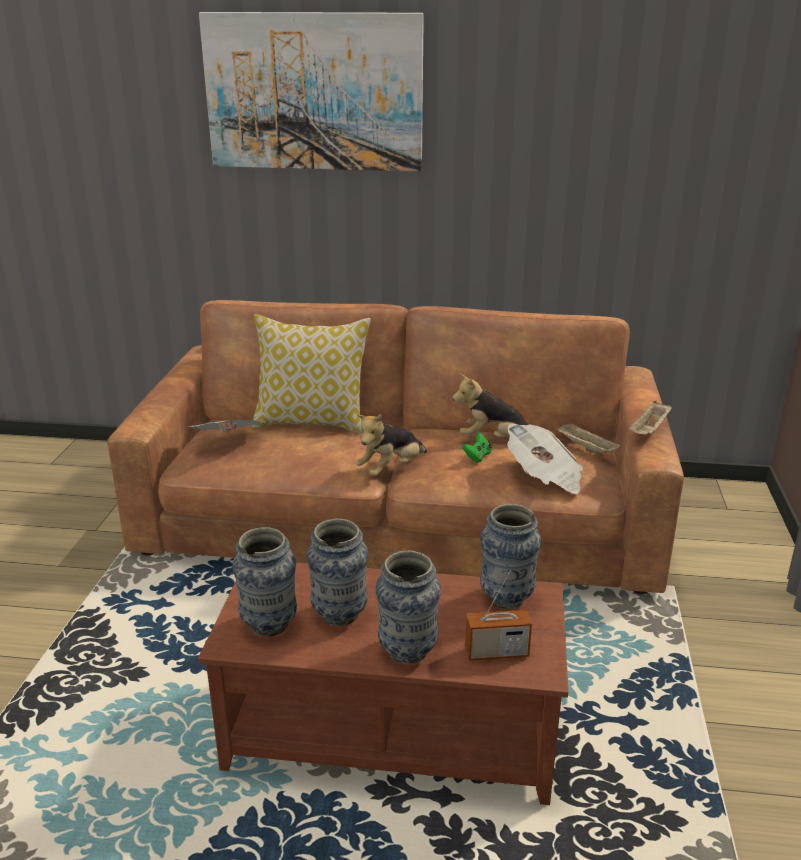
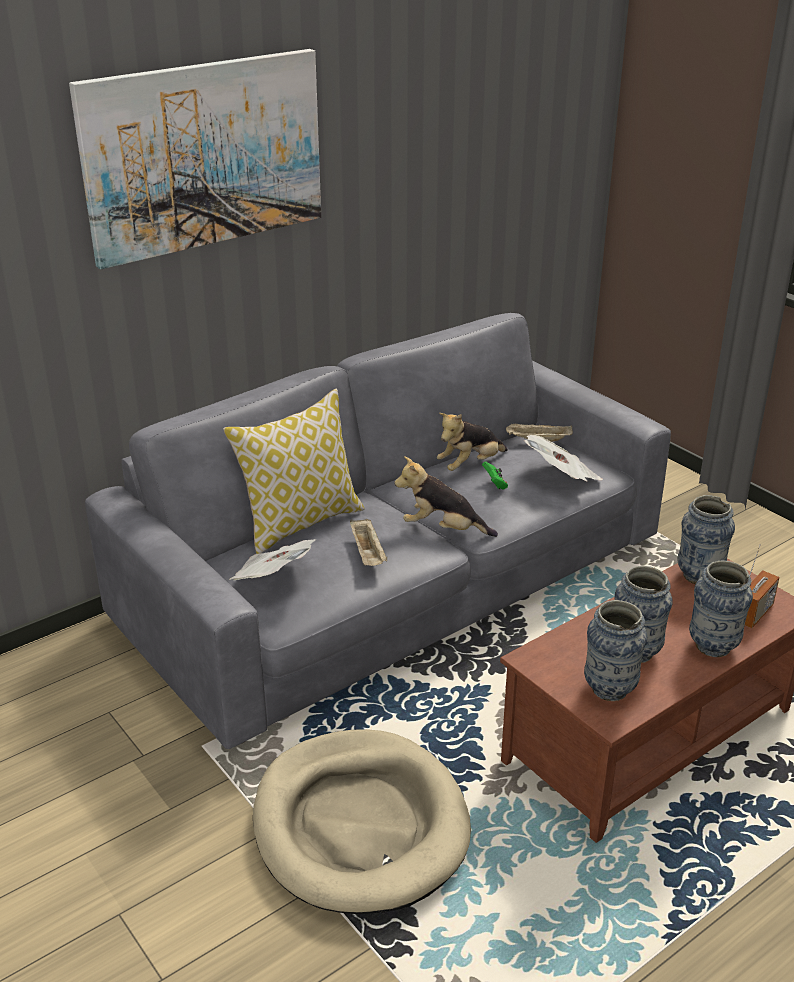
camera: 45 degrees left, 5 degrees up
(119, 644) = (360, 825): none -> beige dog bed
(391, 469) = (443, 529): plush toy -> plush toy turned 105 degrees clockwise
(400, 517) = (396, 579): brown sofa -> grey sofa
(649, 430) = (605, 403): beige tray -> beige tray (368, 554)

